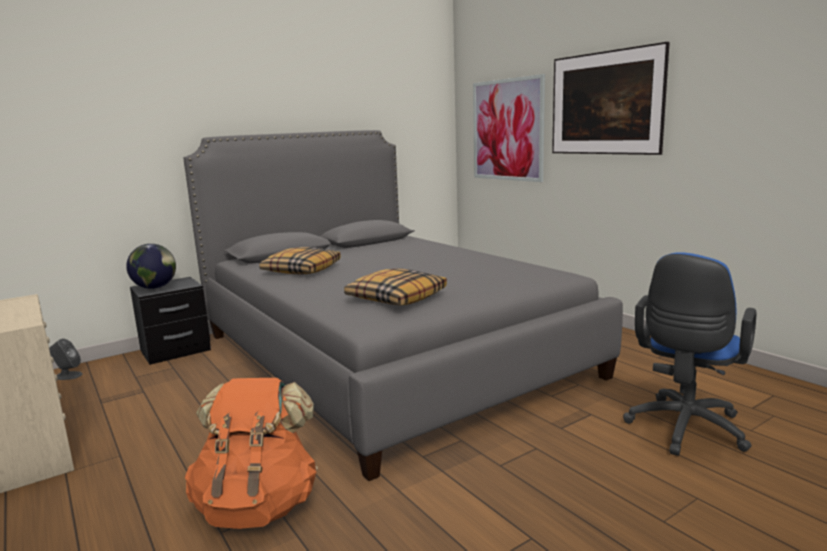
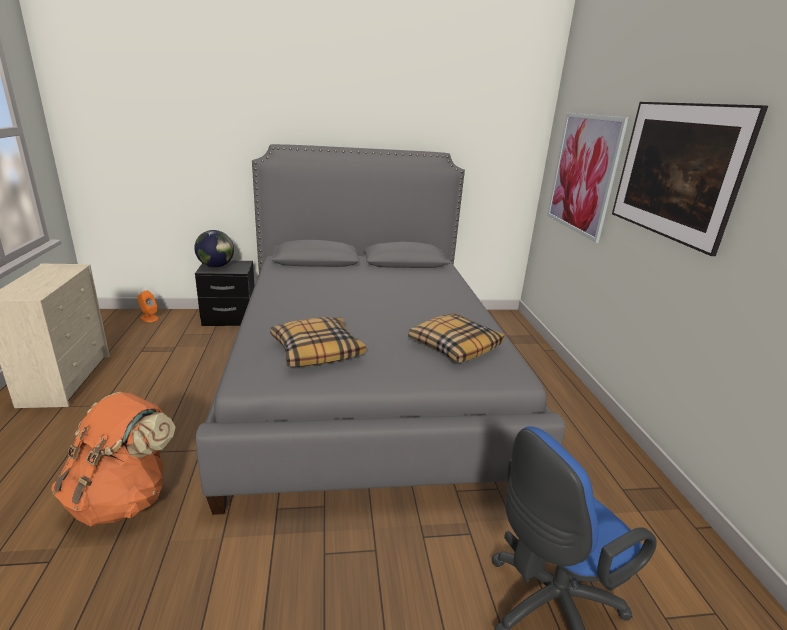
camera: 25 degrees right, 10 degrees up
(68, 376) = (149, 318): grey speaker -> orange speaker
(301, 270) = (303, 285): pillow -> pillow (454, 346)

